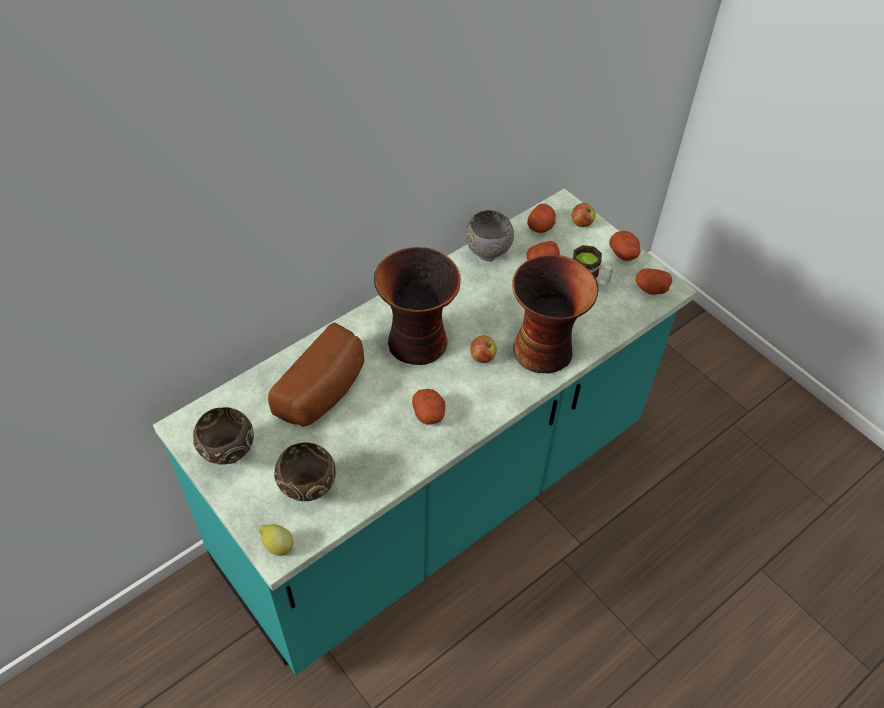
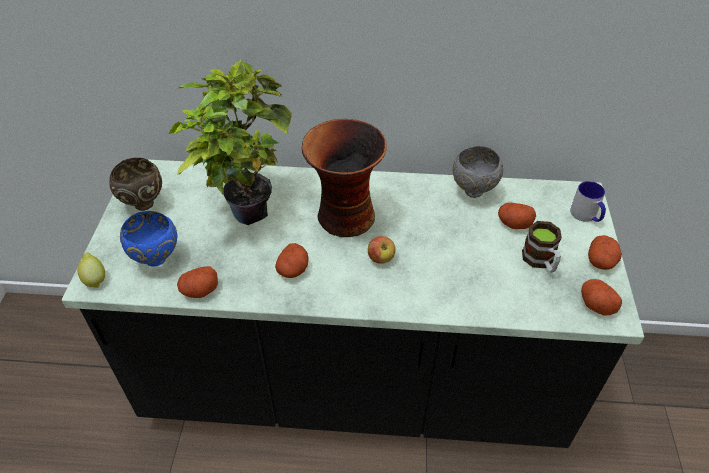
camera: 45 degrees right, 5 degrees down
(309, 490) = (157, 259): brown bowl -> blue bowl
(325, 391) = (246, 207): bread -> potted plant
(436, 497) = (354, 383): turquoise counter -> black counter
(540, 227) = (544, 198): potato -> potato (199, 290)
(544, 349) = (438, 287): vase -> none
(581, 223) = (586, 216): apple -> mug

